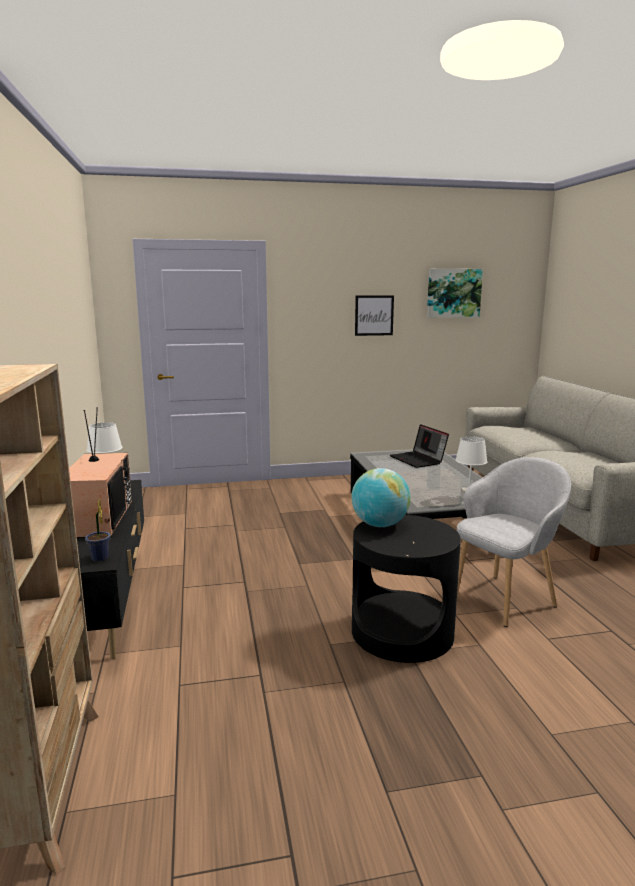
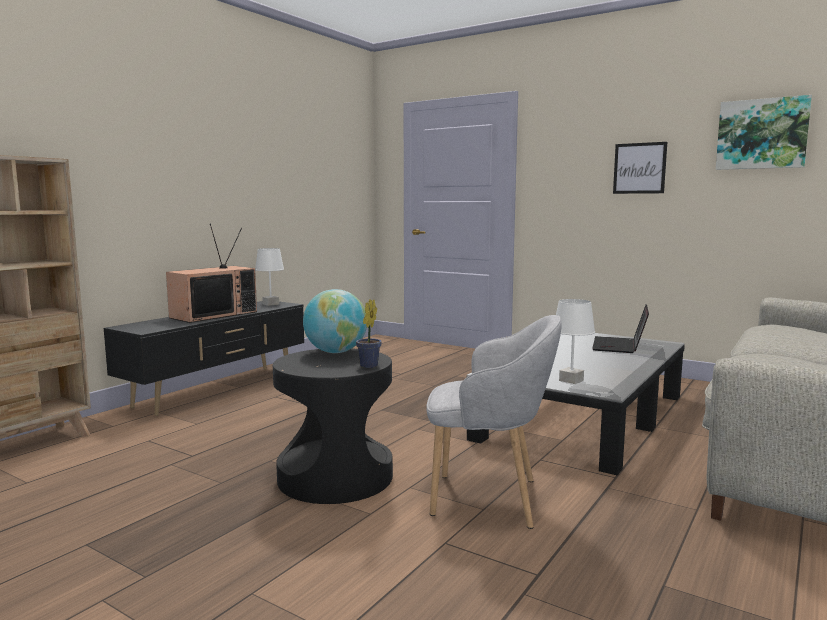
camera: 45 degrees right, 5 degrees down
(100, 559) = (150, 329): potted plant -> potted plant (367, 366)

